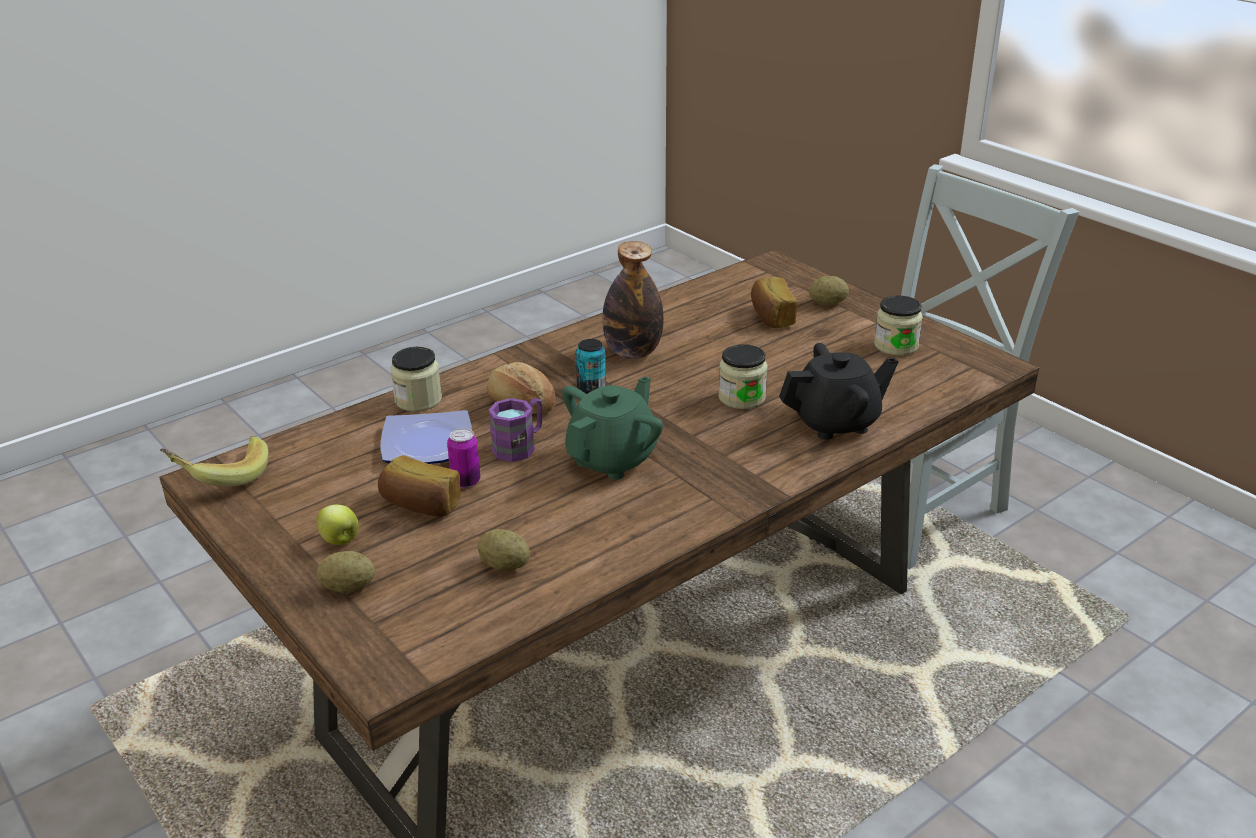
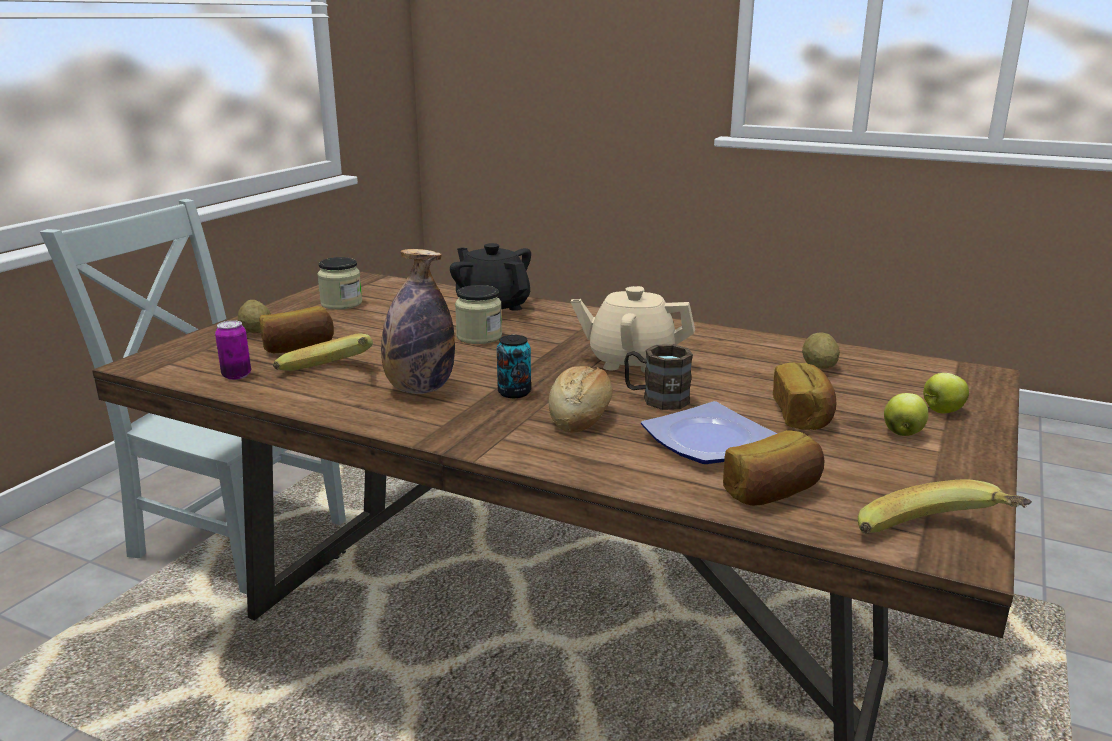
camera: 115 degrees left, 10 degrees down
(337, 442) = (773, 492): none -> bread
(348, 587) = (941, 411): potato -> apple
(418, 400) = (630, 473): jar -> none
(466, 481) = (742, 407): can -> can (236, 375)
(520, 446) = (656, 399): purple mug -> brown mug
(612, 459) = (631, 361): green teapot -> beige teapot
(693, 323) = (329, 375): none -> banana

